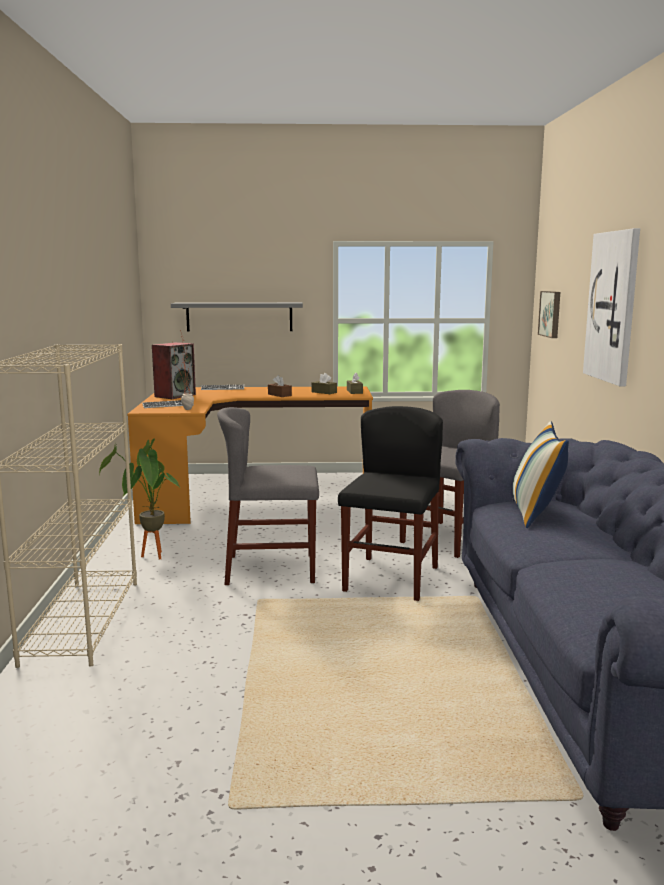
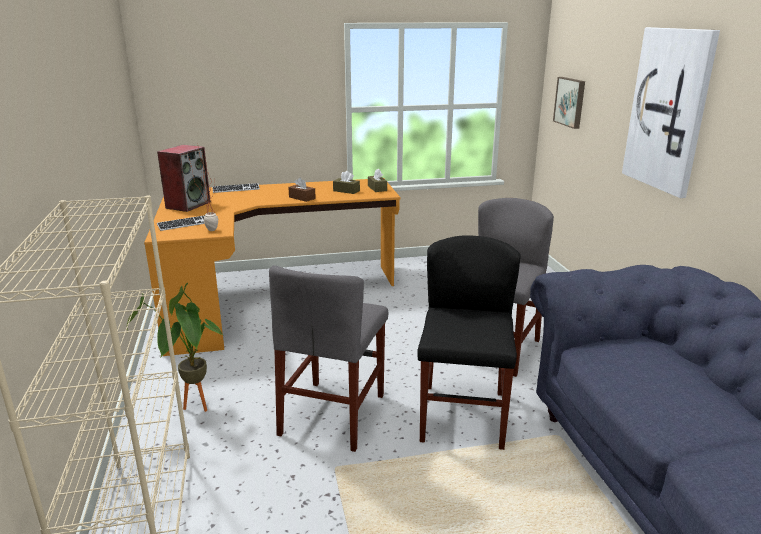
camera: 10 degrees left, 10 degrees up
(239, 316) = (246, 108): grey shelf -> none
(271, 569) = (333, 414): grey chair -> grey chair turned 60 degrees counterclockwise
(536, 513) = (640, 365): pillow -> none

